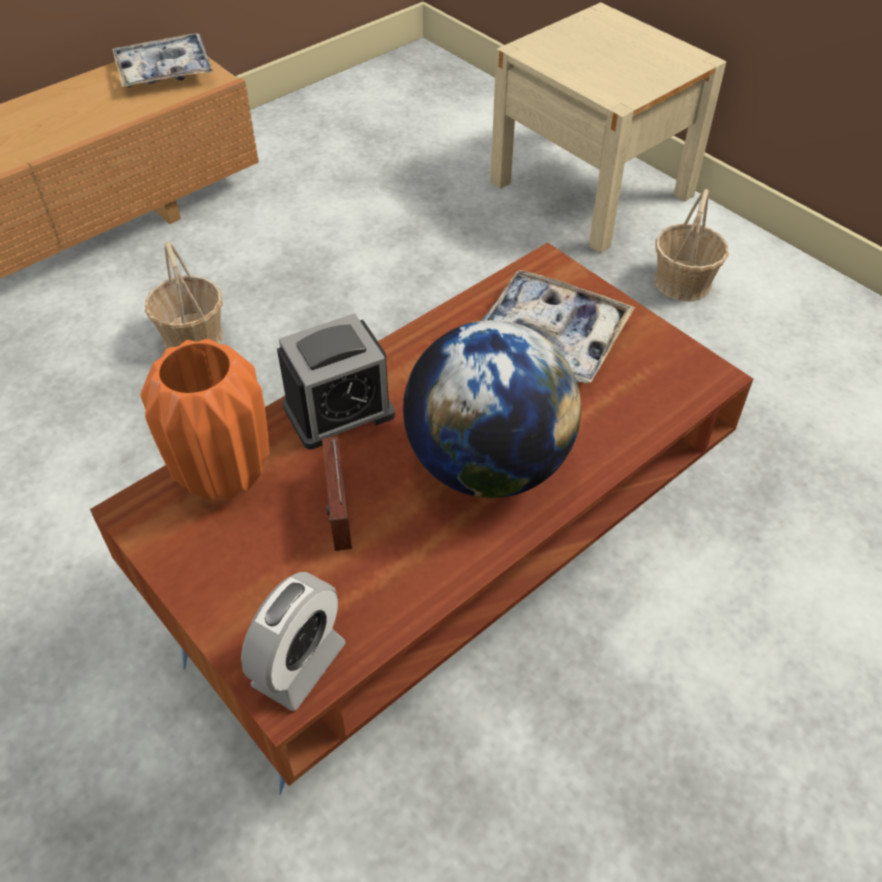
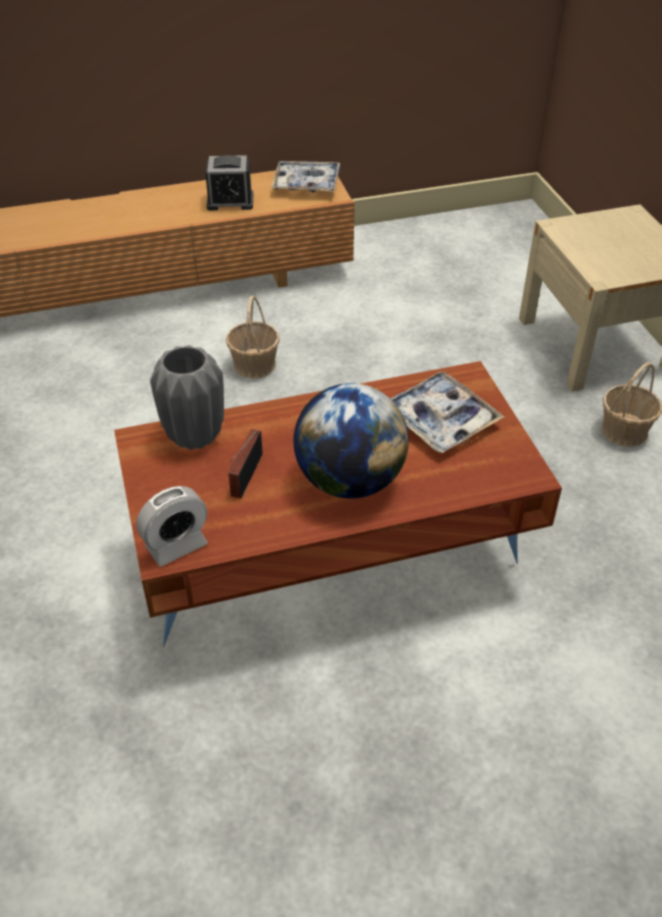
camera: 25 degrees right, 5 degrees down
(225, 476) = (195, 436): orange vase -> grey vase
(339, 410) = (280, 421): alarm clock -> alarm clock (230, 201)

